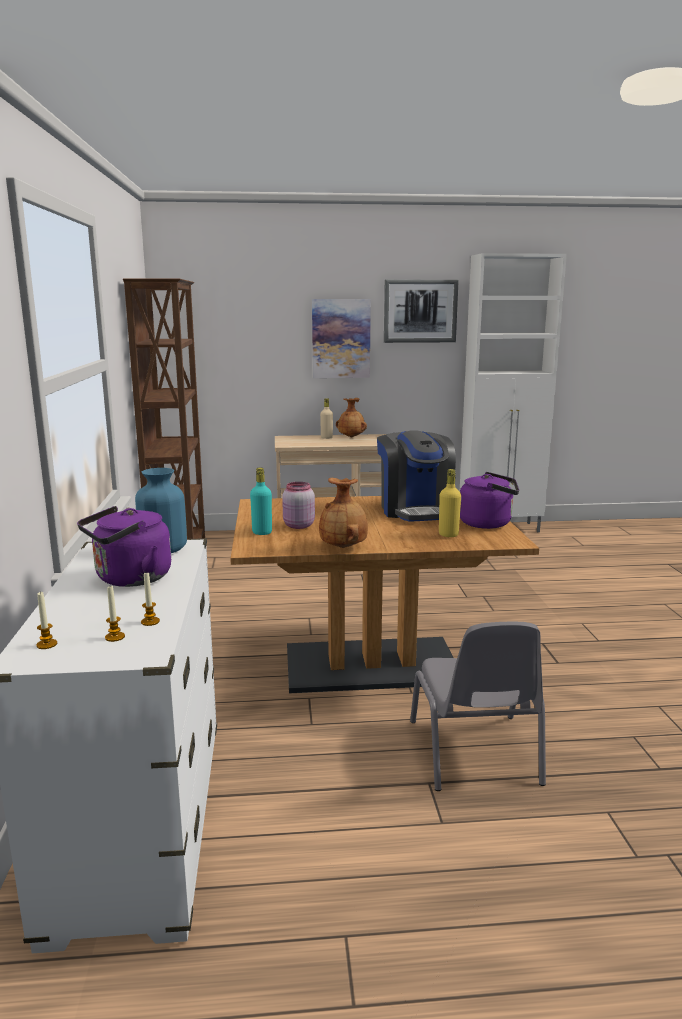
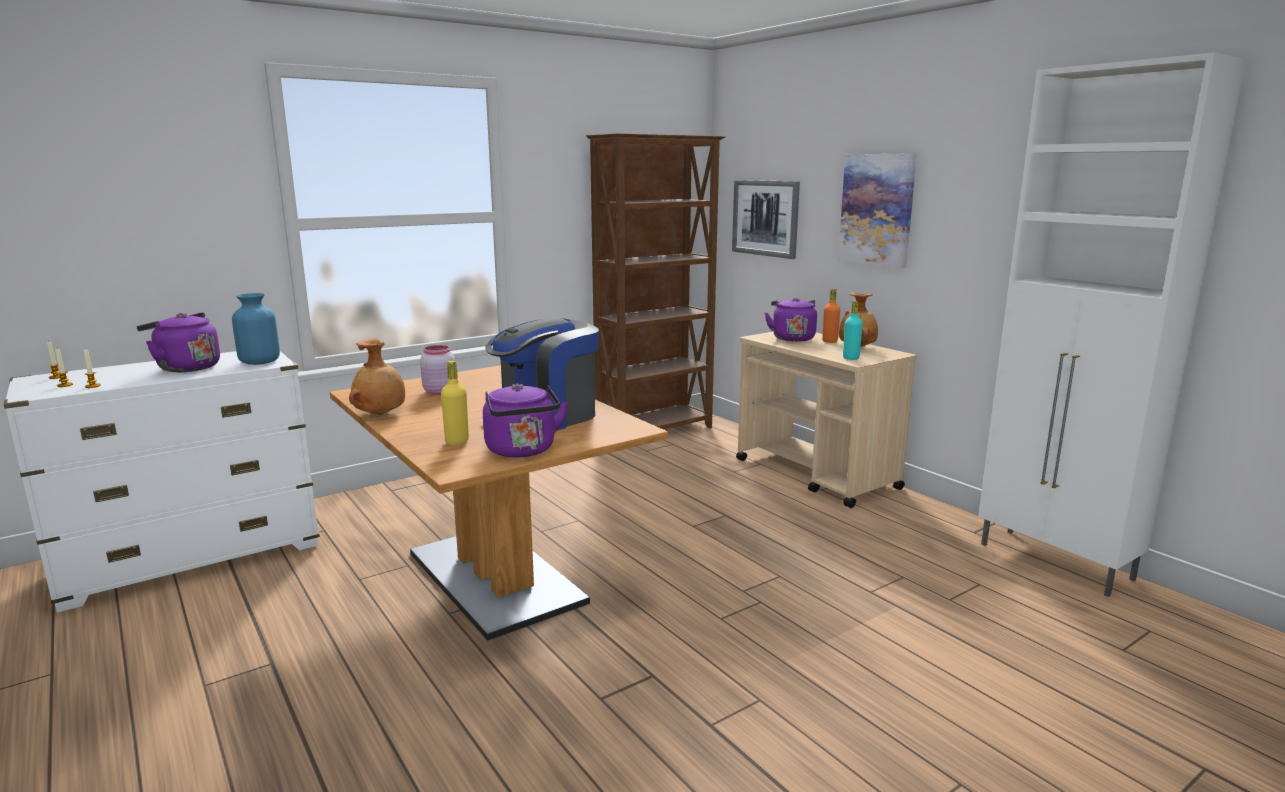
camera: 60 degrees right, 0 degrees up
(262, 532) = (407, 386): turquoise bottle -> turquoise bottle (851, 358)
(303, 441) = (792, 338): none -> purple kettle
(326, 437) = (829, 341): beige bottle -> orange bottle
(420, 311) = (984, 172): picture -> picture (765, 218)
(475, 753) = (336, 678): grey chair -> none

